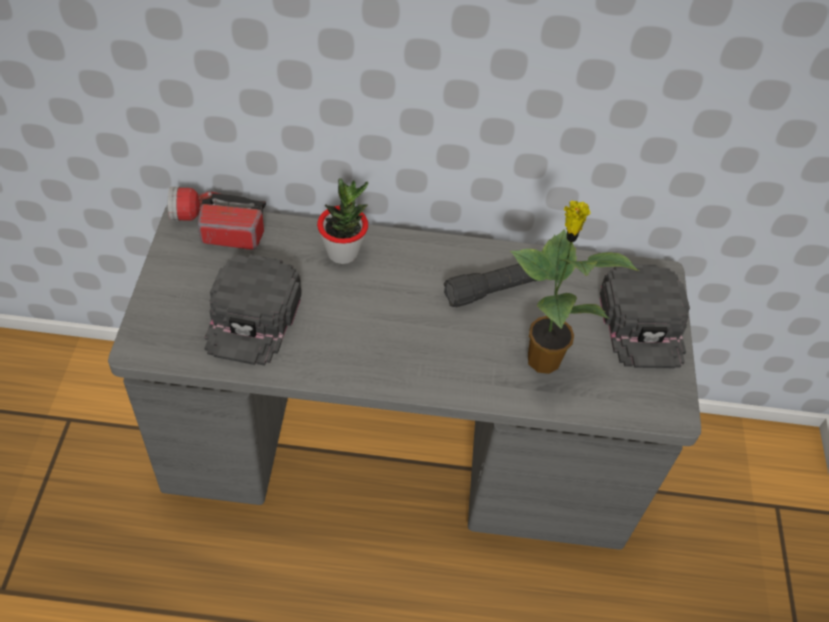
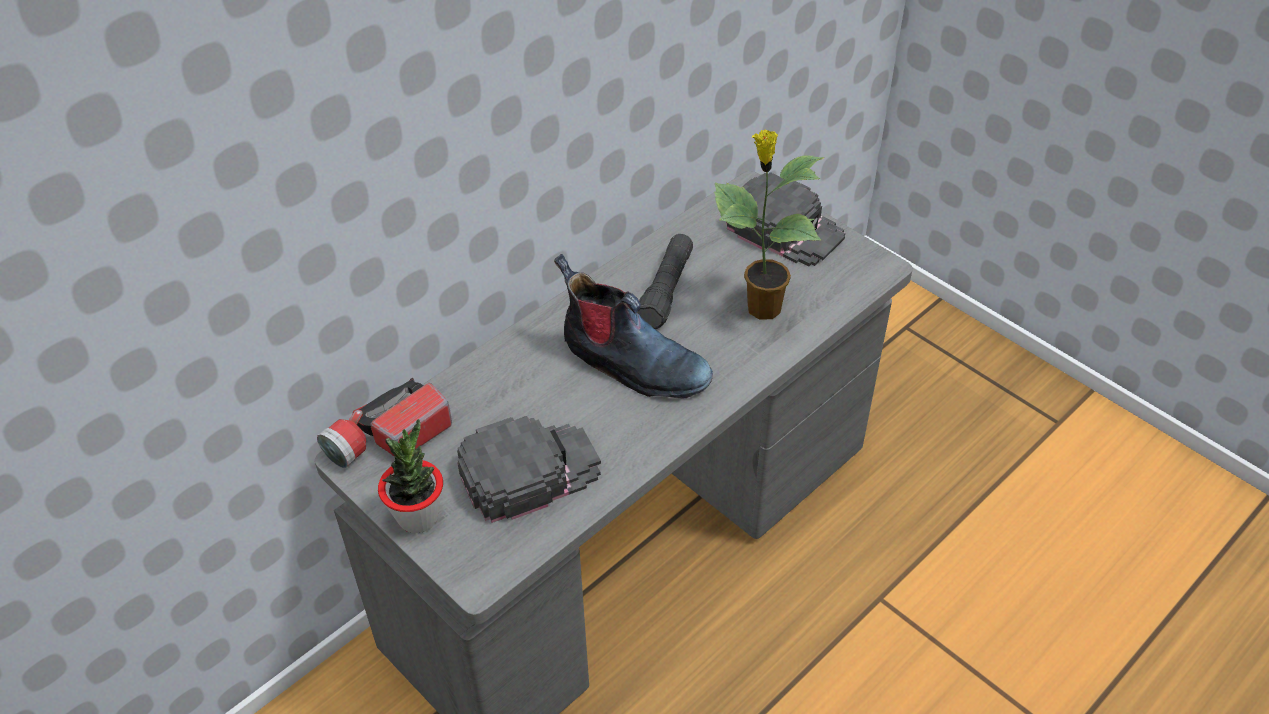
camera: 45 degrees left, 5 degrees down
(253, 317) = (529, 471): black cap -> black cap turned 75 degrees counterclockwise
(343, 252) = (520, 365): potted plant -> potted plant (418, 517)
(404, 314) = (632, 364): none -> boot

